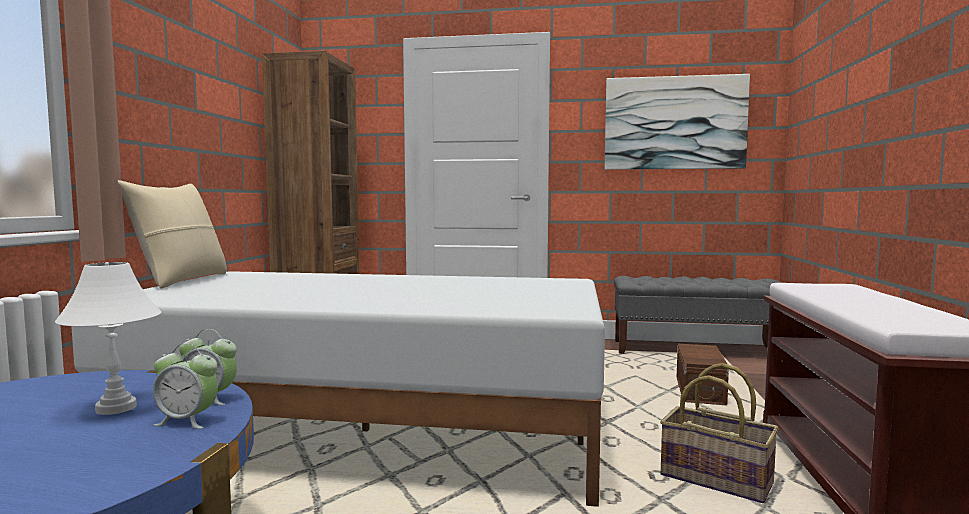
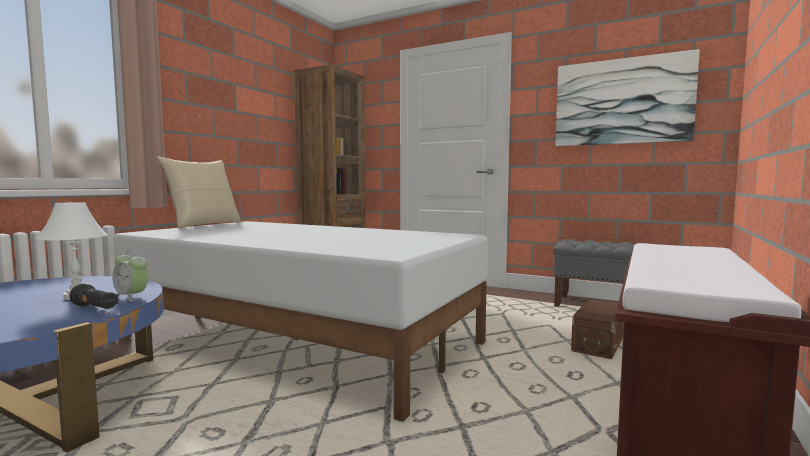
camera: 20 degrees right, 0 degrees up
(187, 421) = (95, 308): alarm clock -> black flashlight
(717, 479) = (534, 419): basket -> none

